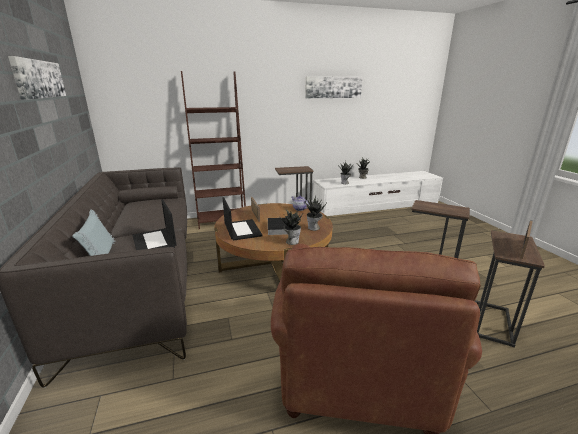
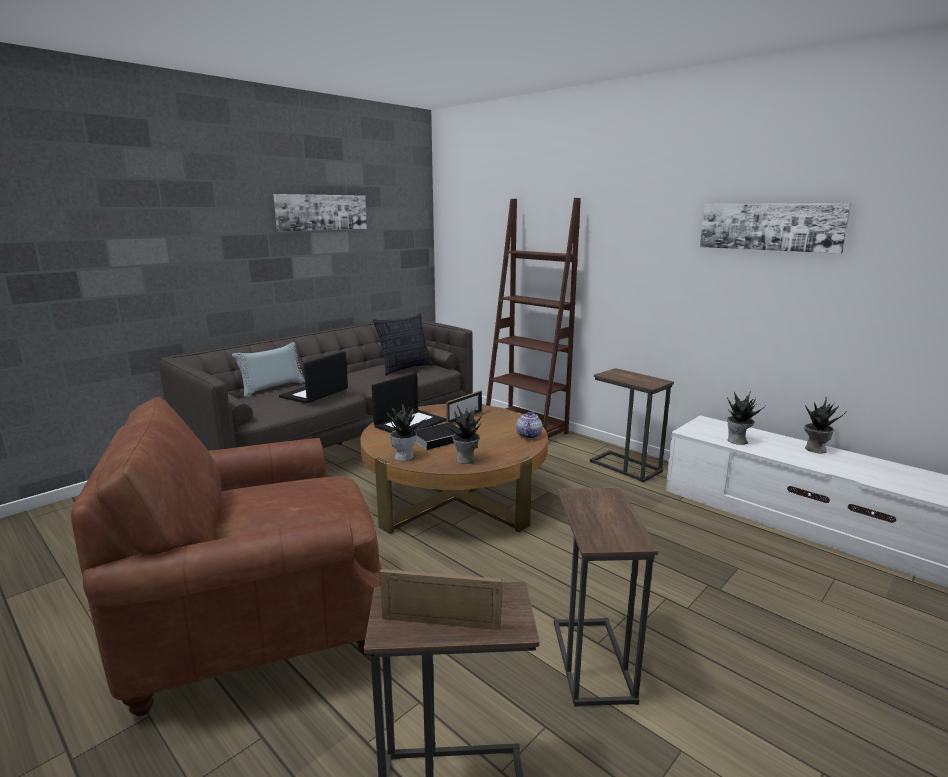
camera: 60 degrees right, 5 degrees down
(157, 206) = (405, 369): none -> pillow

